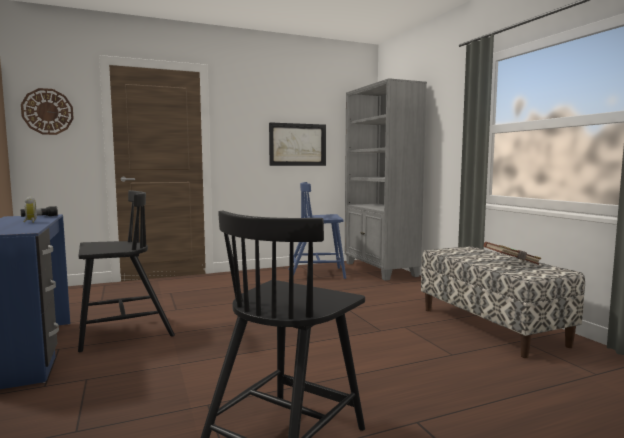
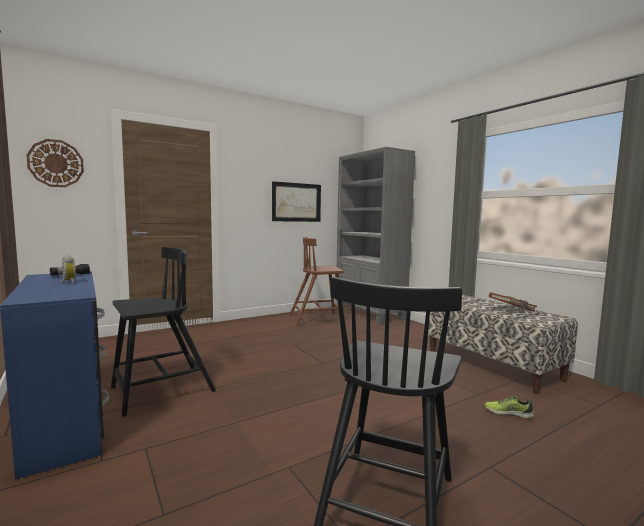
camera: 10 degrees left, 0 degrees up
(317, 273) = (317, 319): blue chair -> brown chair
(475, 374) = (508, 412): none -> shoe

